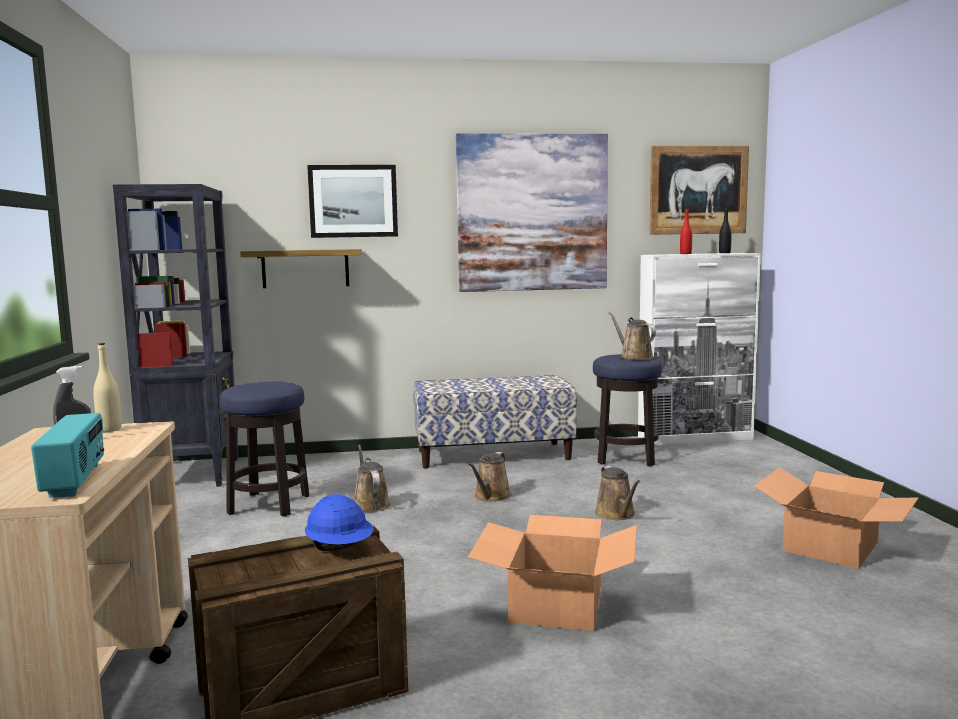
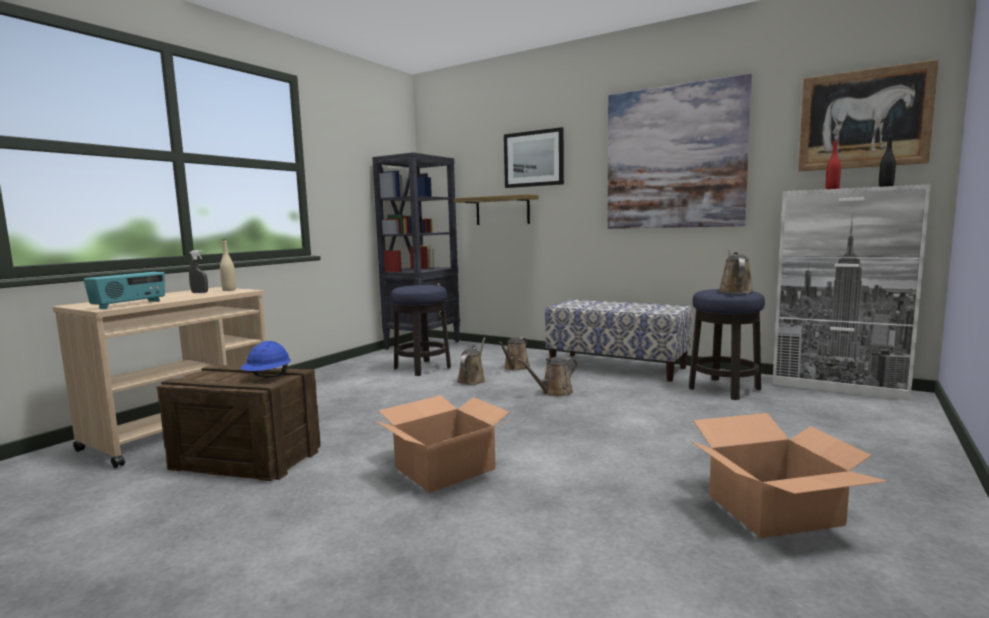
camera: 40 degrees right, 0 degrees up
(616, 514) = (620, 426): brown watering can -> brown watering can (515, 367)

